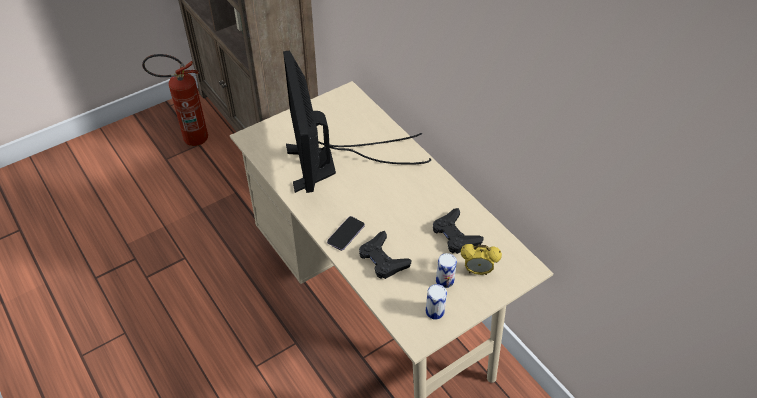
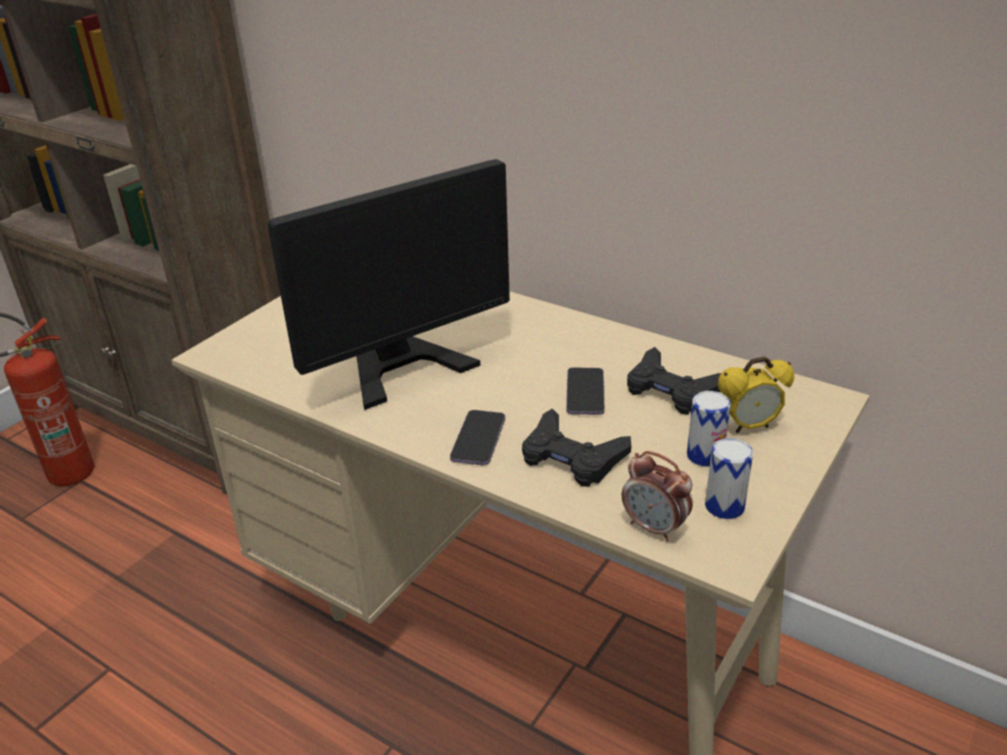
camera: 20 degrees left, 15 degrees down
(331, 163) = (387, 351): monitor -> monitor turned 90 degrees counterclockwise
(396, 311) = (654, 528): none -> alarm clock
(411, 223) = (585, 393): none -> phone

